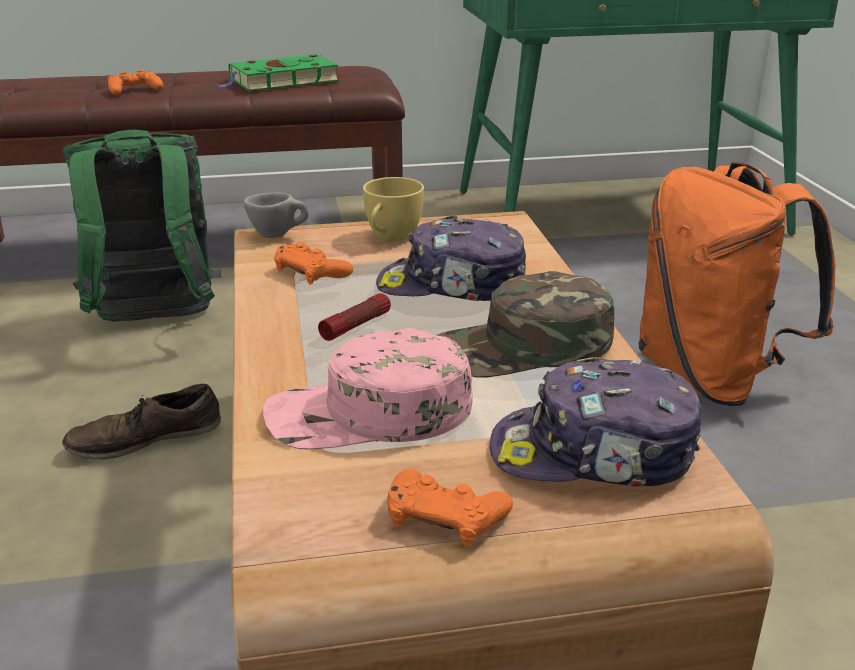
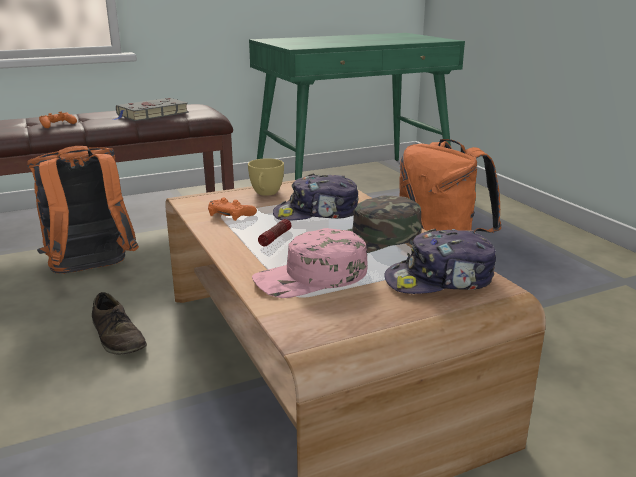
camera: 15 degrees left, 5 degrees down
(145, 438) = (118, 337): brown shoe -> brown shoe turned 90 degrees counterclockwise
(155, 322) = (91, 271): green backpack -> orange backpack
(279, 235) = (197, 198): grey cup -> none
(281, 81) = (151, 114): green book -> grey book
(445, 517) = (382, 317): orange game controller -> none

